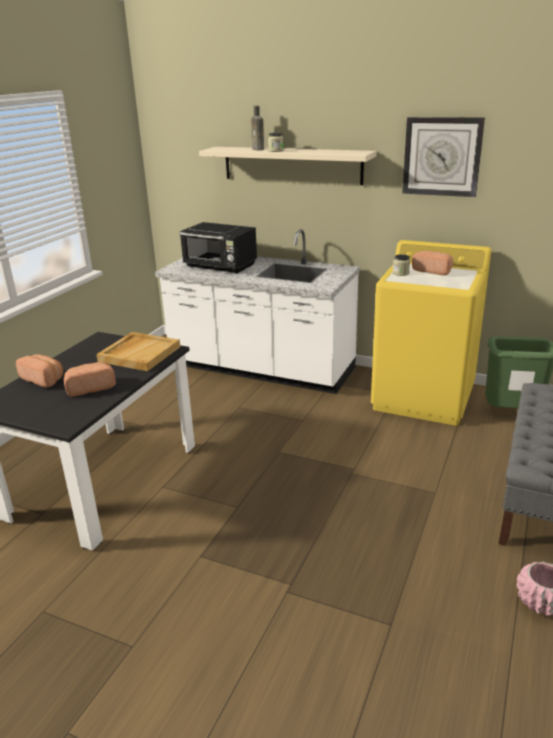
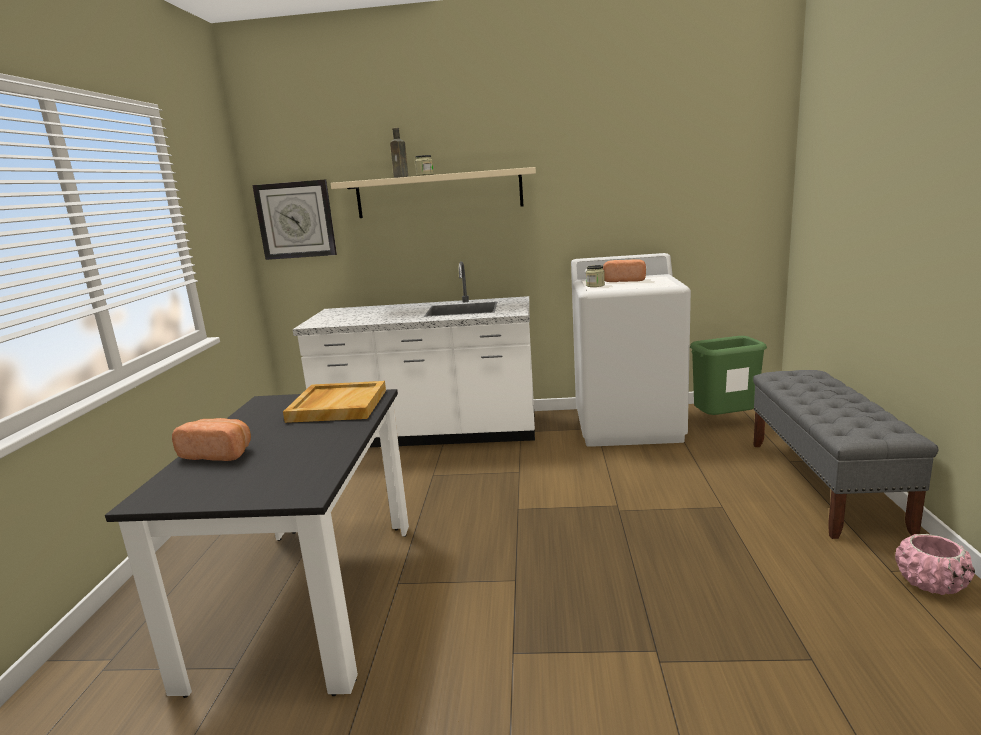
camera: 20 degrees left, 10 degrees down
(90, 388) = (301, 449): bread -> none
(220, 267) = (372, 315): black microwave -> none
(424, 397) = (628, 425): yellow washing machine -> white washing machine
(442, 156) = (605, 166): wall clock -> wall clock (296, 220)

